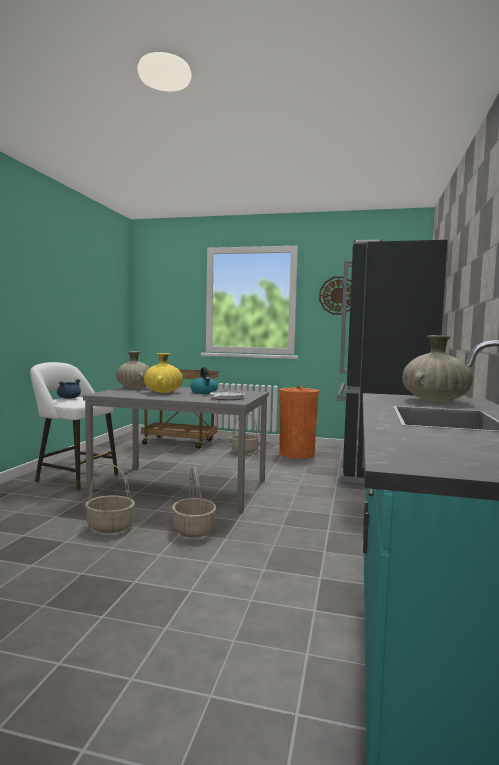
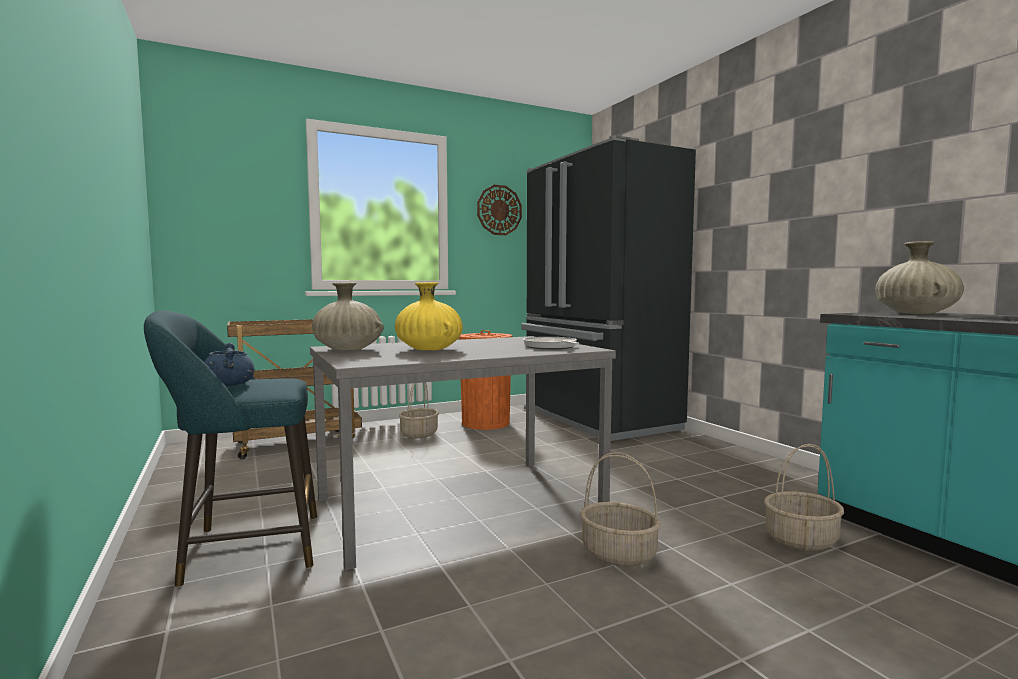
camera: 40 degrees left, 0 degrees up
(74, 478) = (244, 550): white stool -> turquoise stool
(109, 527) = (511, 601): basket -> basket (801, 540)
(204, 392) = (480, 344): kettle -> none

